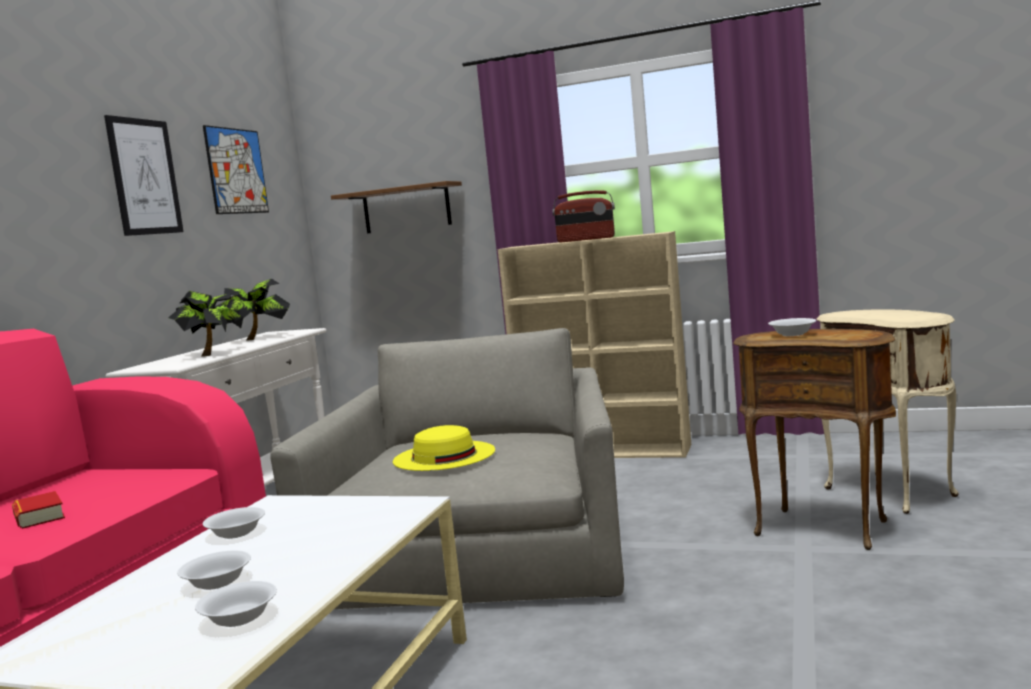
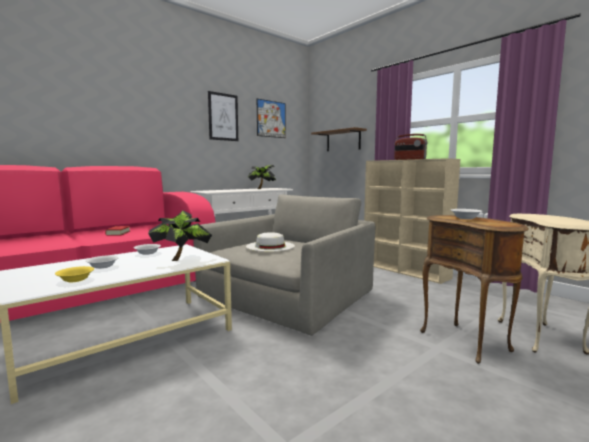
camera: 30 degrees right, 0 degrees up
(211, 354) = (232, 190): potted plant -> potted plant (182, 259)
(239, 617) = (76, 279): white bowl -> yellow bowl
(444, 455) = (270, 246): yellow hat -> white hat

